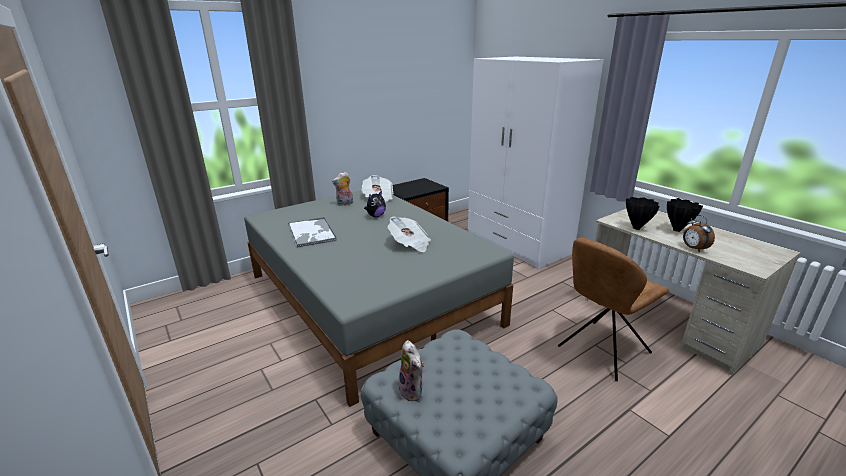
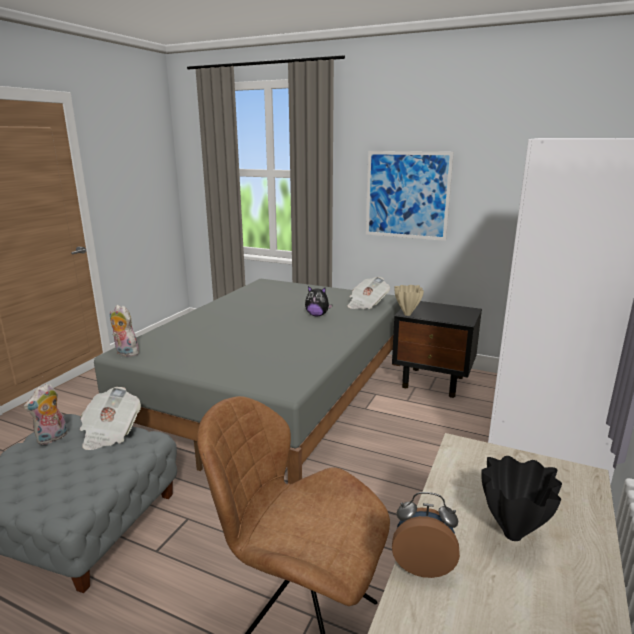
camera: 60 degrees right, 5 degrees down
(312, 233) = (248, 305): tray -> none
(345, 204) = (330, 297): plush toy -> plush toy (125, 353)
(358, 107) = (407, 195): none -> picture
(406, 195) = (407, 314): none -> beige vase
(410, 244) = (262, 345): newspaper -> newspaper (110, 433)
(637, 228) = (457, 479): black vase -> none
(693, 248) = (423, 564): alarm clock -> alarm clock turned 60 degrees clockwise

